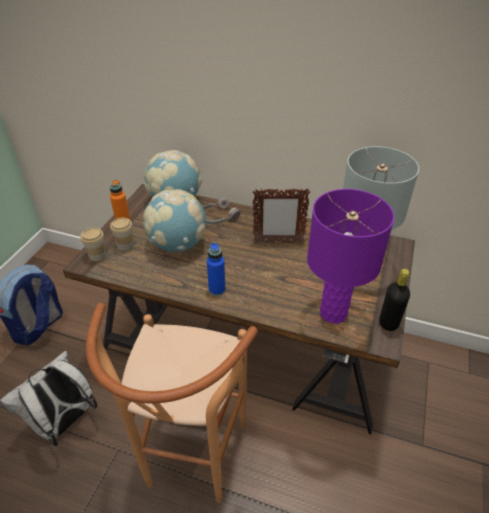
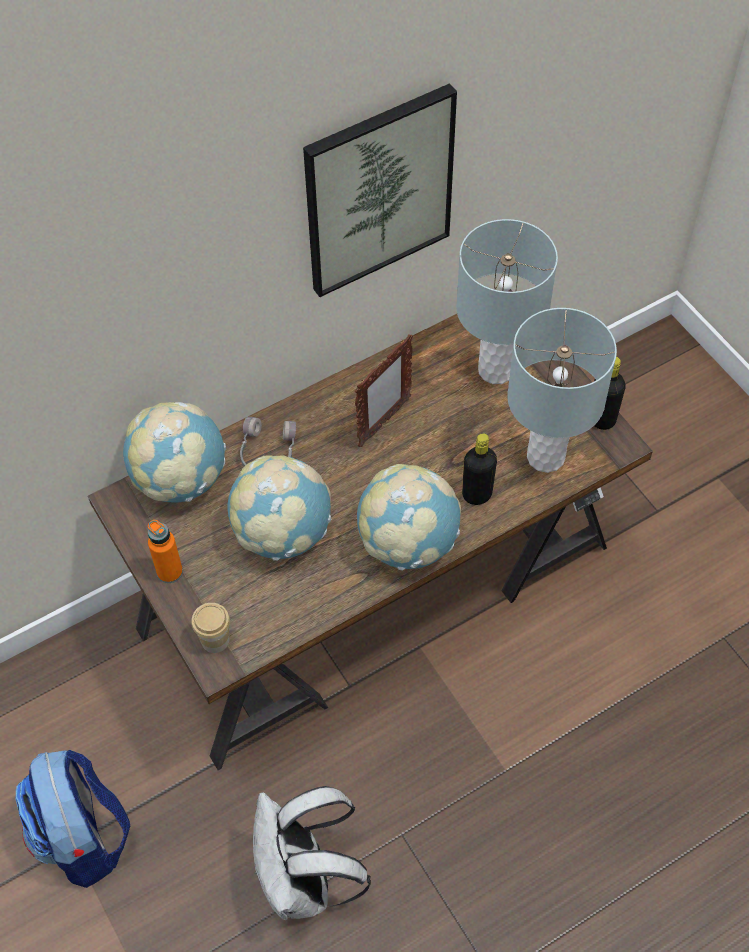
camera: 50 degrees left, 15 degrees up
(125, 245) = (223, 595): cup -> none
(192, 464) = (491, 760): brown stool -> none
(217, 289) = (407, 543): blue bottle -> globe
(276, 299) = (477, 494): none -> black bottle
(333, 313) = (545, 457): purple table lamp -> grey table lamp
(338, 91) = (378, 190): none -> picture

